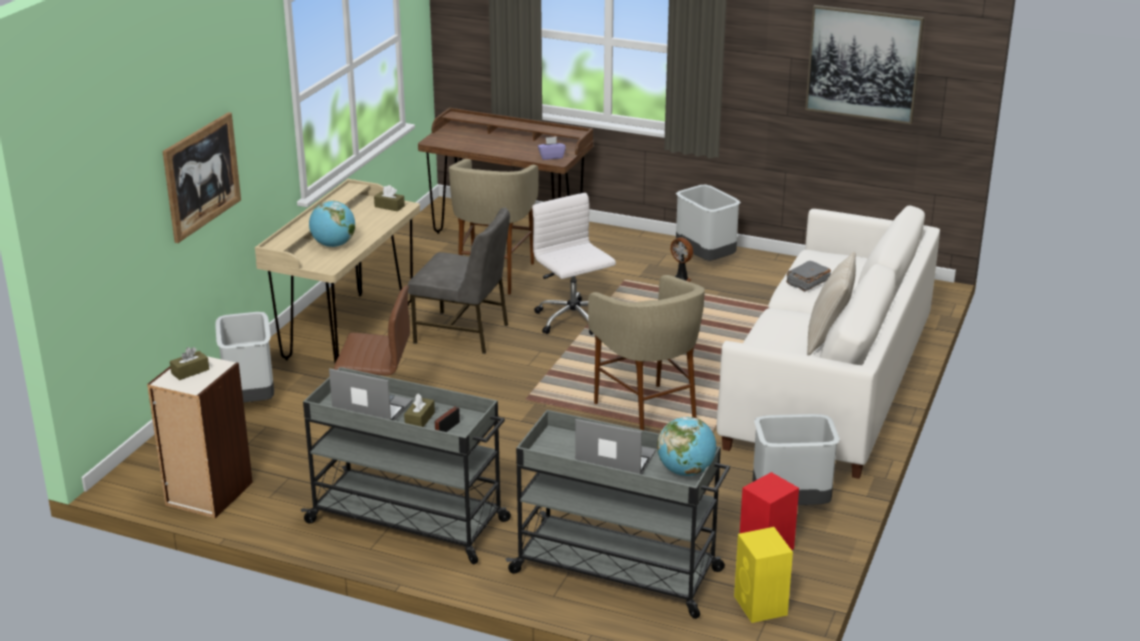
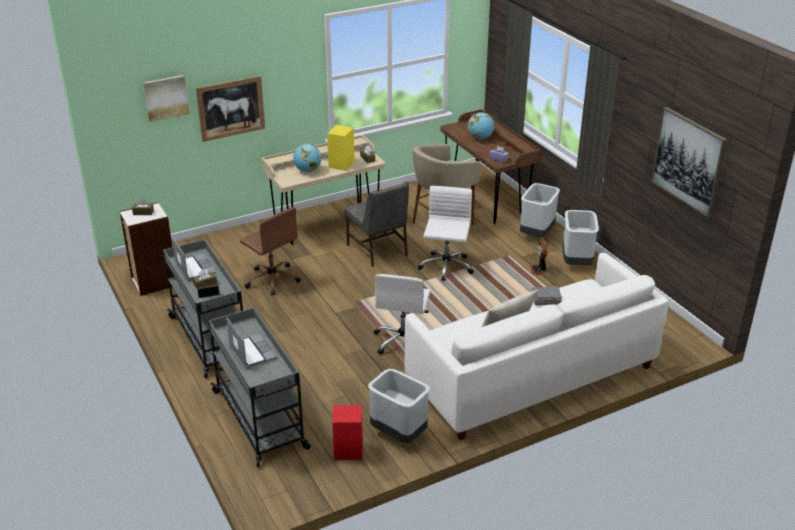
camera: 40 degrees right, 5 degrees up
(131, 177) = (166, 97): none -> picture
(251, 399) = (235, 242): grey trash can -> grey trash can (537, 234)
(647, 414) = (403, 341): beige stool -> white office chair
(686, 471) = (274, 377): globe -> globe (480, 138)
(761, 606) = (297, 480): yellow speaker -> yellow speaker (341, 165)

